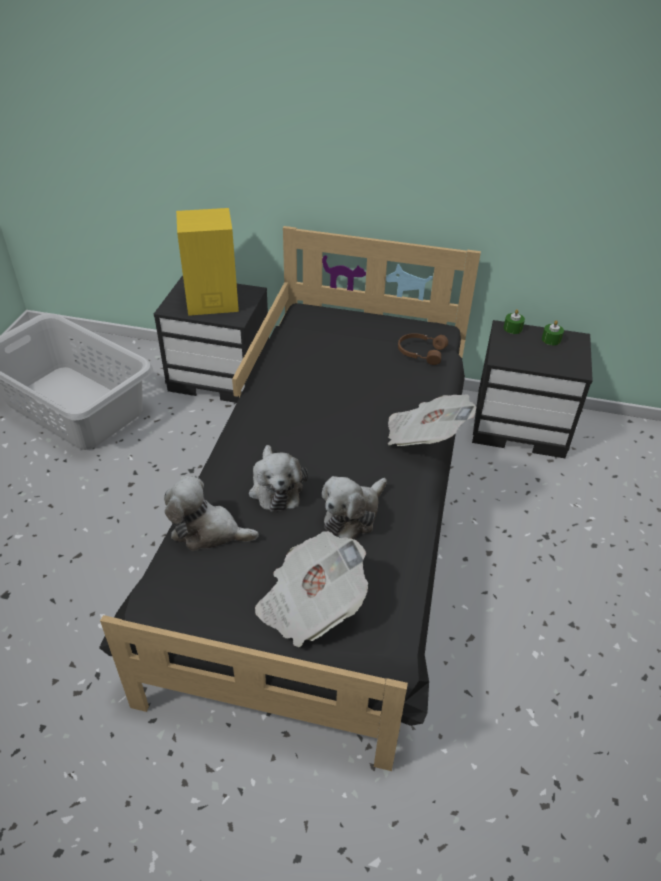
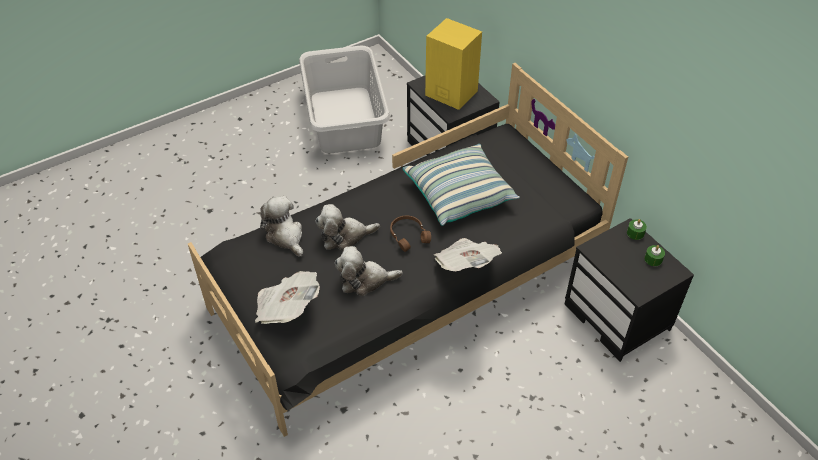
camera: 45 degrees right, 5 degrees up
(275, 487) = (344, 236): plush toy -> plush toy turned 45 degrees clockwise
(335, 381) = (459, 194): none -> pillow
(420, 352) = (542, 209): brown headphones -> brown headphones (409, 235)

